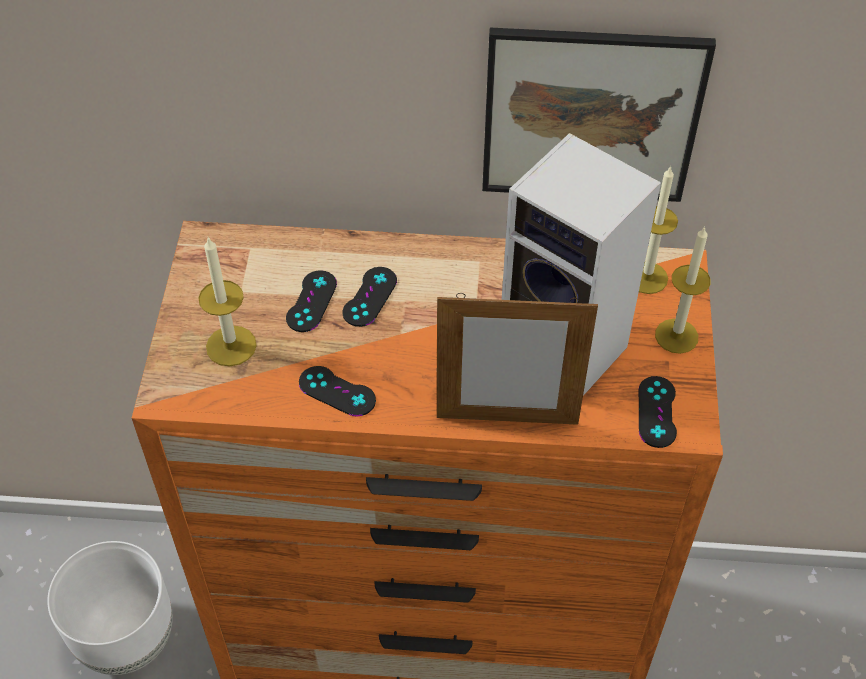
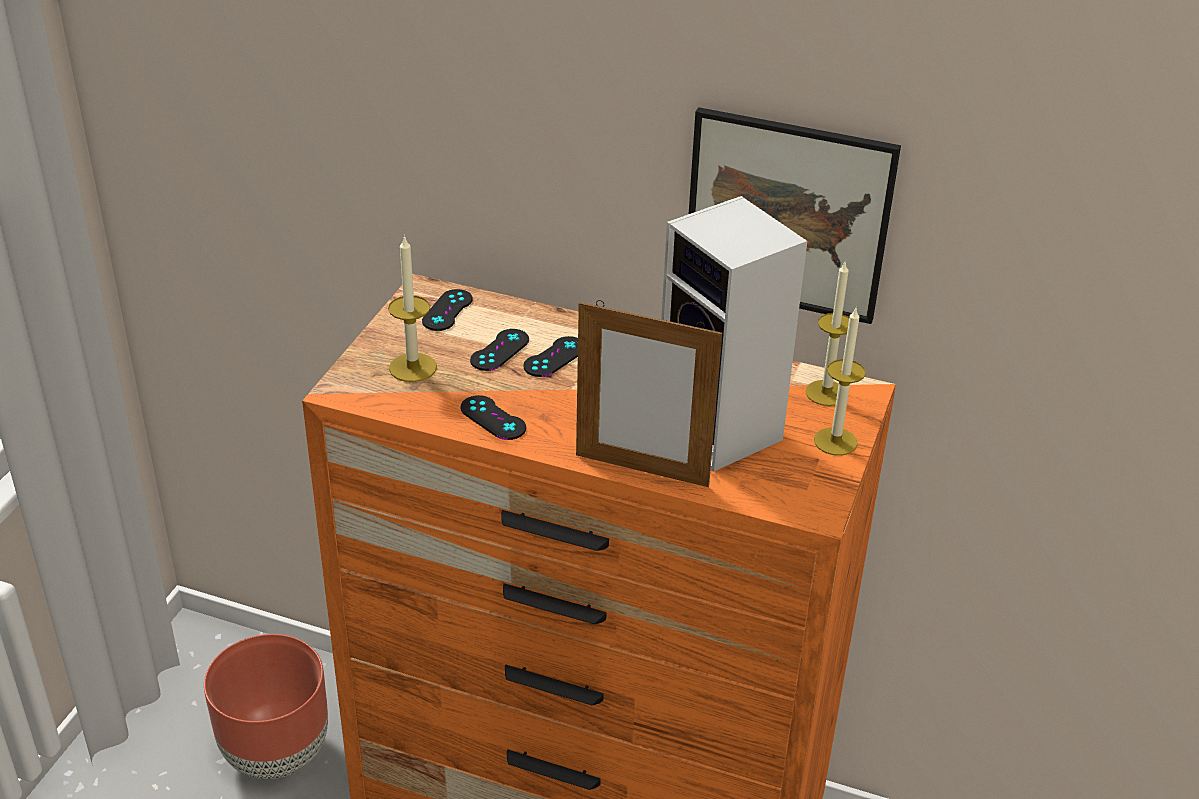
camera: 15 degrees right, 15 degrees down
(126, 638) = (275, 753): white planter -> brown planter
(657, 412) = (789, 493): black game controller -> black game controller (447, 310)

